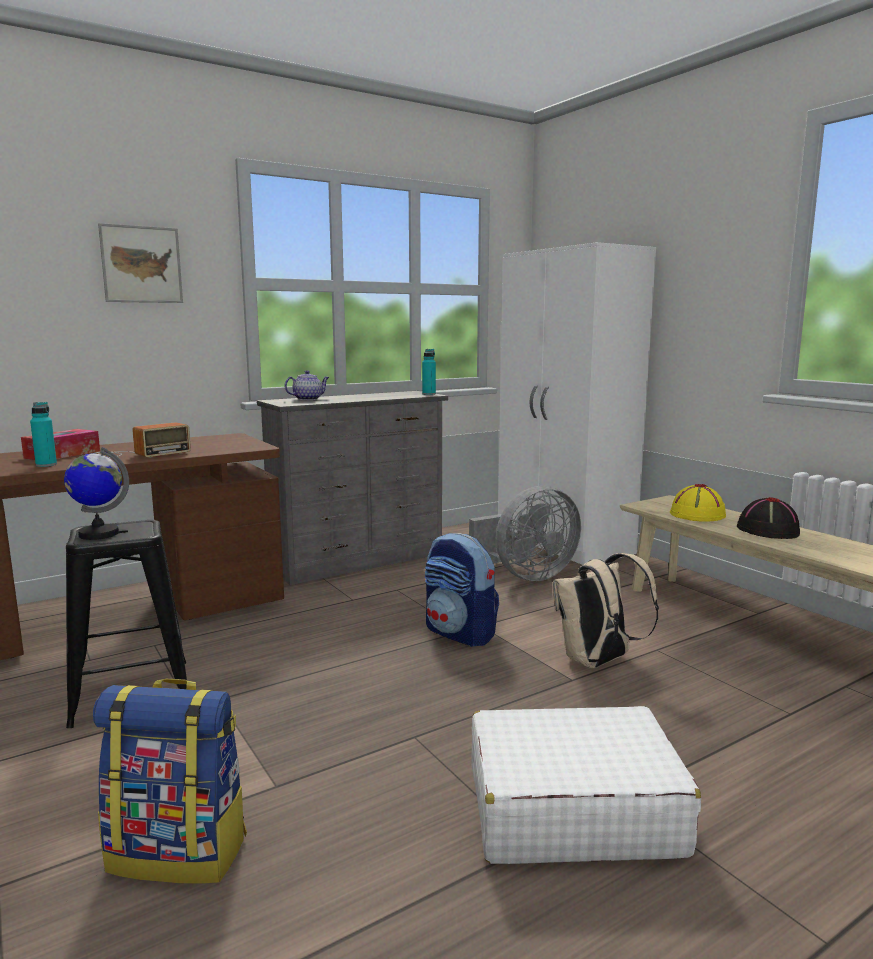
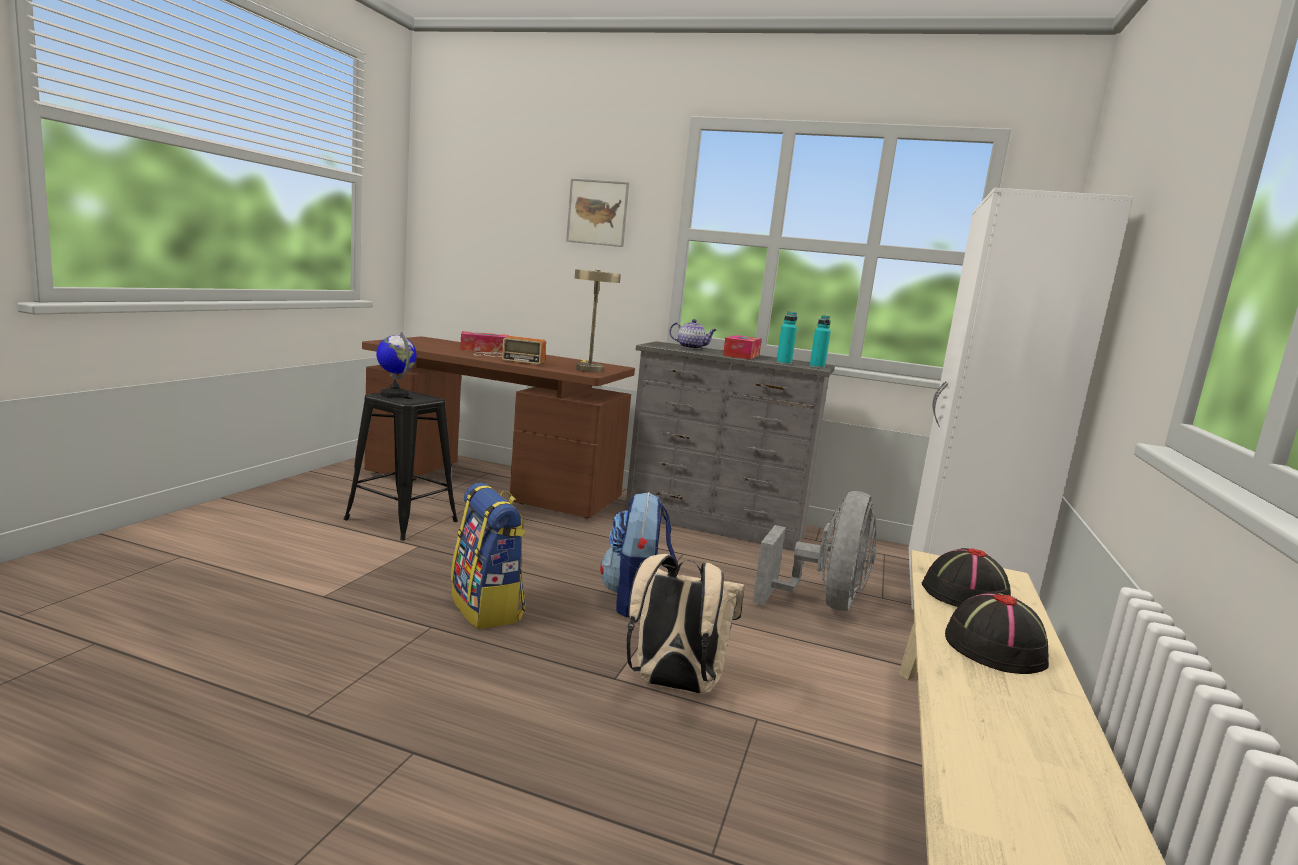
camera: 50 degrees right, 0 degrees up
(46, 465) = (450, 351): turquoise bottle -> turquoise bottle (783, 363)
(180, 852) = (233, 590): backpack -> backpack (488, 608)
(233, 444) = (588, 369): none -> beige table lamp
(360, 397) = (741, 355): none -> tissue box
(527, 576) = (823, 603): grey fan -> grey fan turned 90 degrees counterclockwise
(571, 809) = (372, 725): white suitcase -> none
(697, 515) = (964, 595): yellow hat -> black hat

